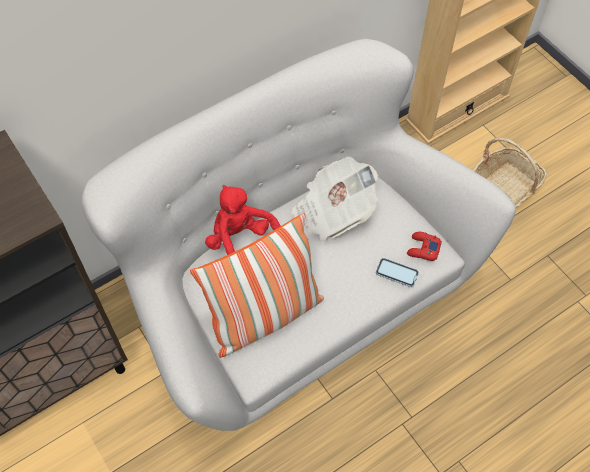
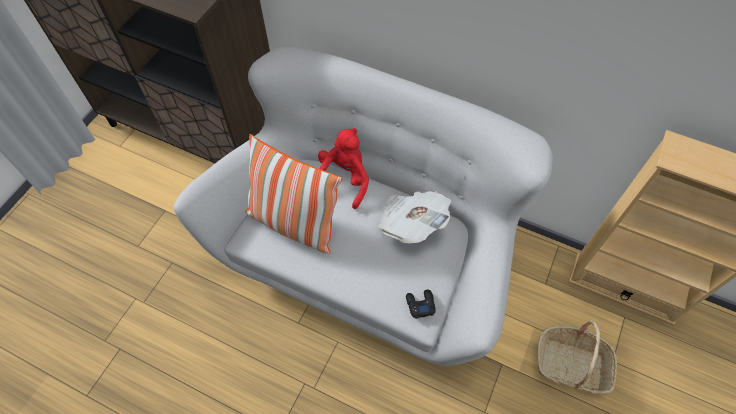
camera: 60 degrees right, 0 degrees up
(396, 273) = (384, 295): phone -> none
(423, 249) = (420, 304): red game controller -> black game controller

